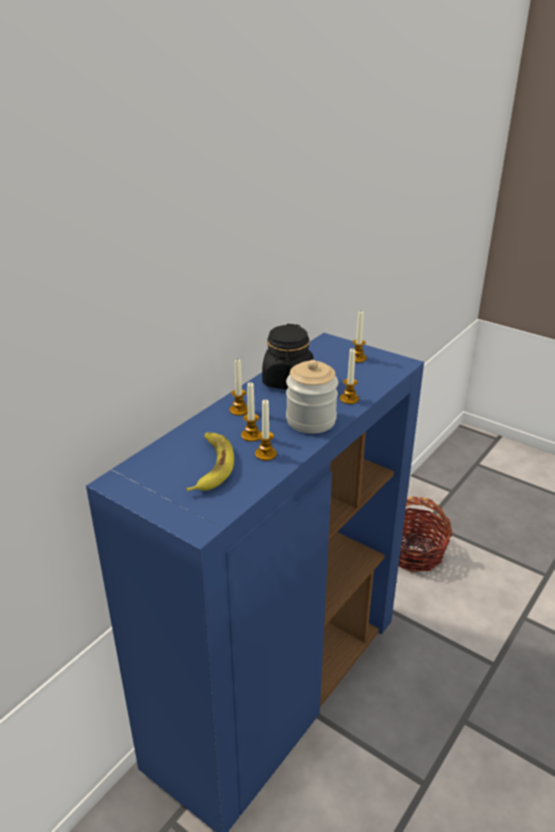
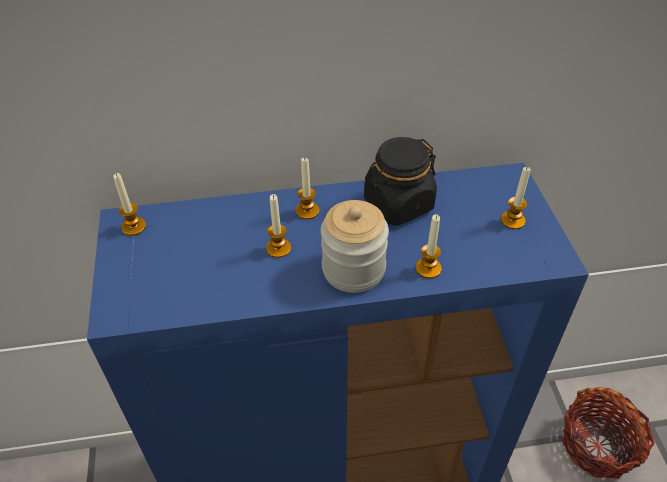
camera: 45 degrees right, 15 degrees up
(211, 466) = (203, 258): banana -> none
(265, 454) = (261, 279): candle -> candle (133, 227)

